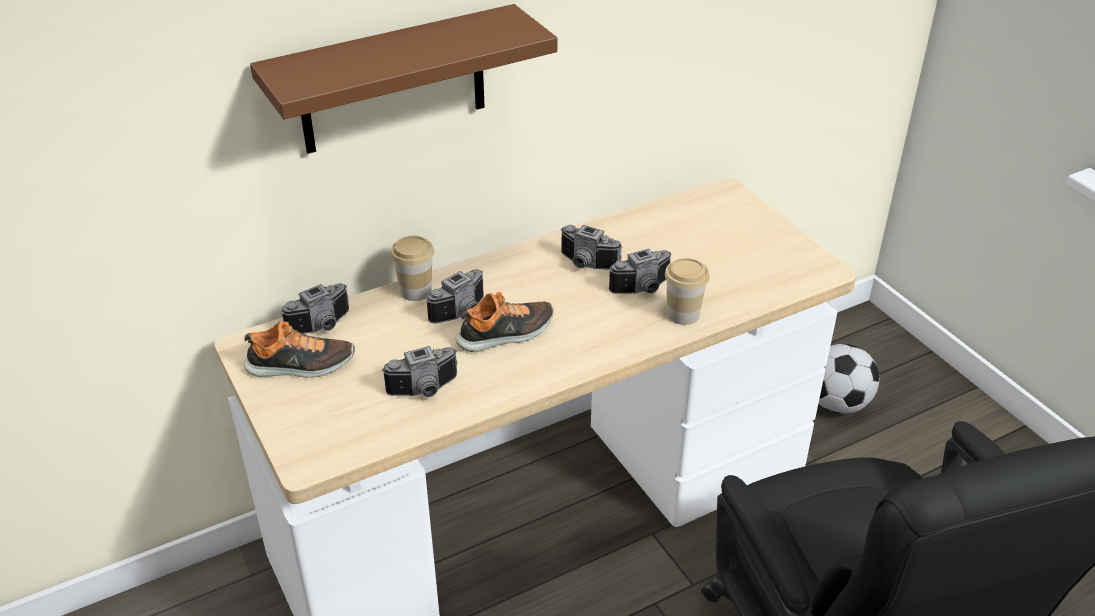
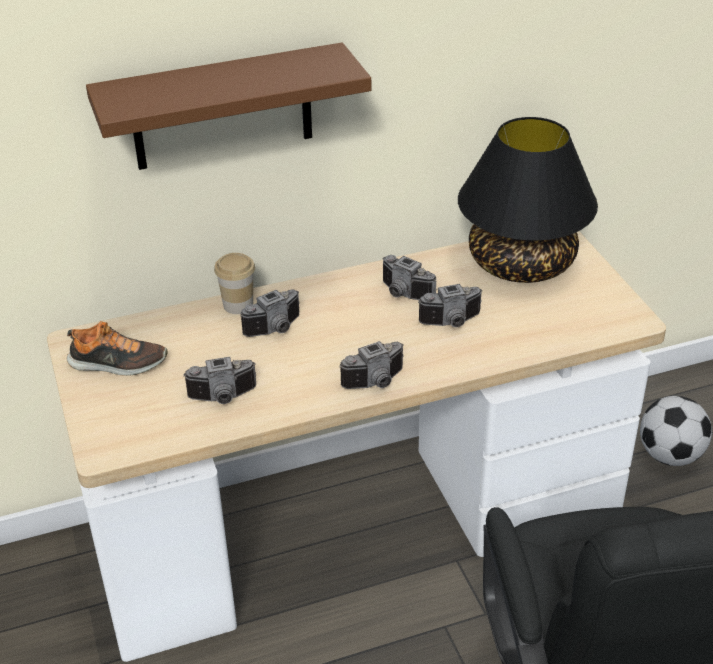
camera: 10 degrees right, 0 degrees up
(322, 327) = (146, 330): camera -> camera (376, 383)
(506, 334) = (311, 352): shoe -> none
(683, 314) = (483, 350): cup -> none
(697, 223) = (522, 264): none -> black table lamp

